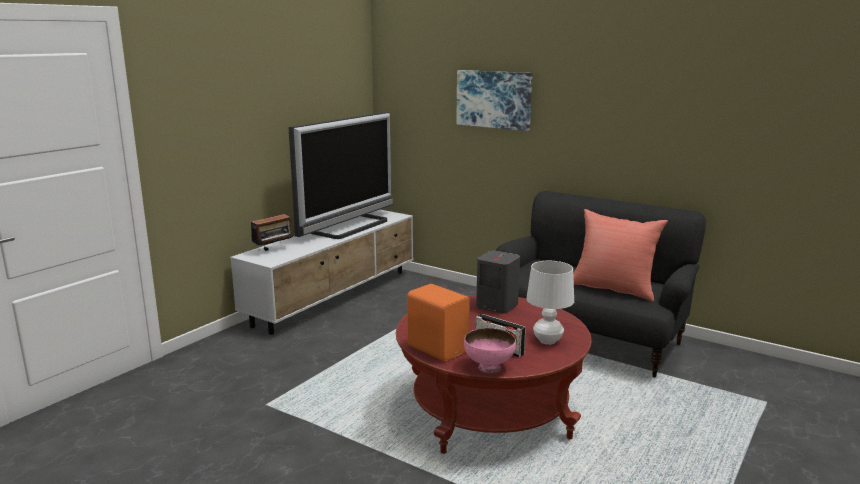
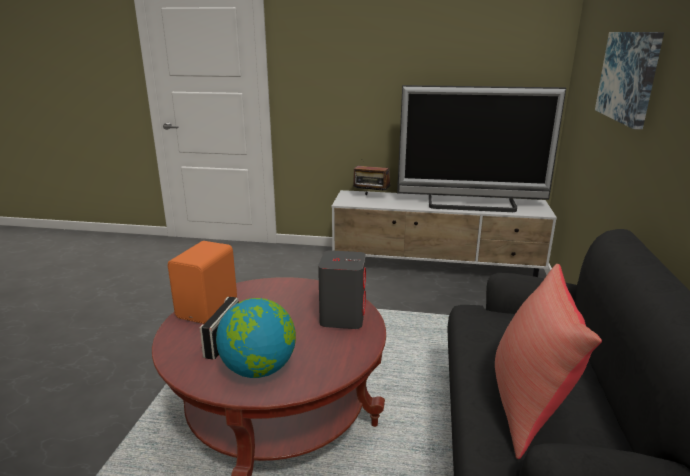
camera: 65 degrees right, 5 degrees up
(489, 367) = (174, 344): pink bowl -> none
(547, 341) = (259, 369): white table lamp -> globe

